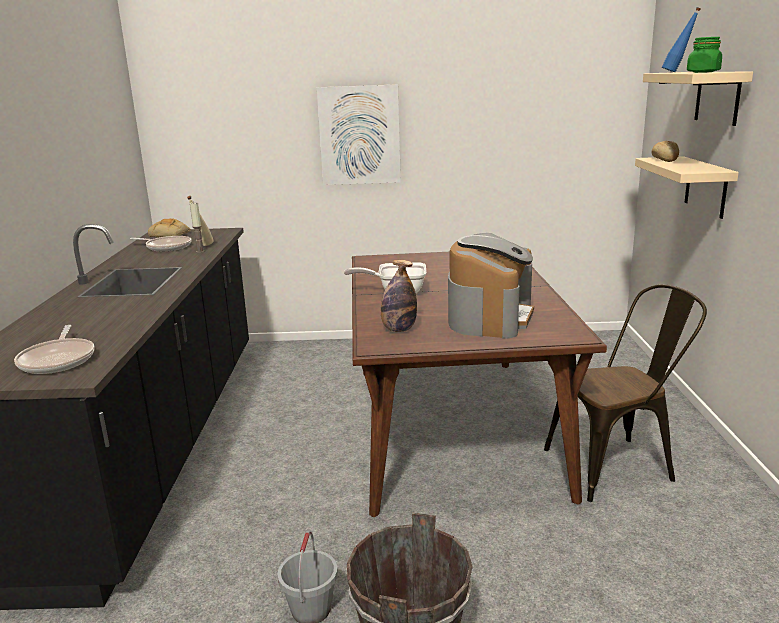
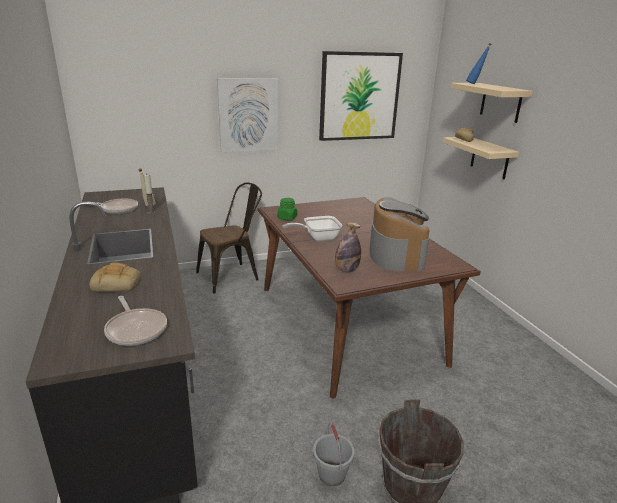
camera: 20 degrees left, 5 degrees up
(171, 234) = (108, 196): bread -> bread (117, 283)
(523, 106) = (359, 96): none -> picture
(617, 465) = (458, 337): brown chair -> brown chair (232, 275)
(703, 72) = (502, 88): green jar -> green jar (287, 218)

